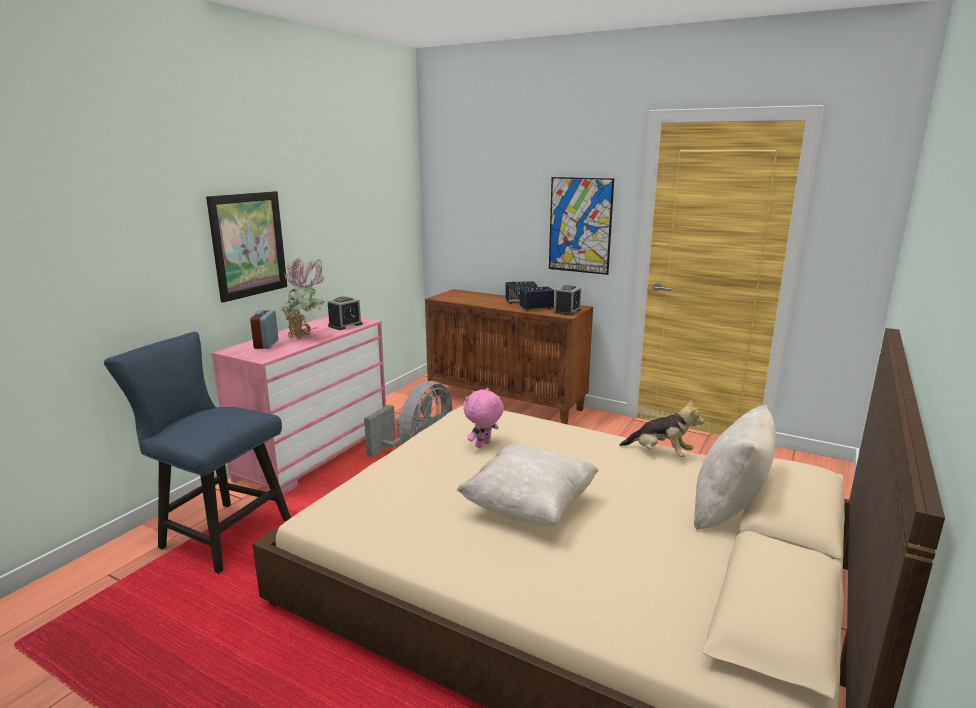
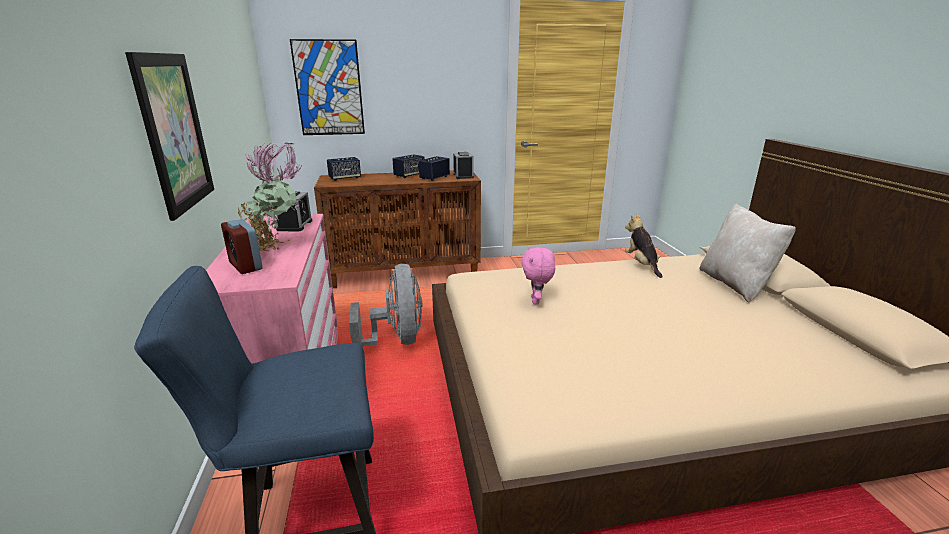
camera: 40 degrees left, 5 degrees up
(464, 295) = (345, 178): none -> speaker
(529, 507) = (652, 332): beige pillow -> none
(580, 225) = (453, 96): picture -> picture (329, 88)
(660, 453) = (641, 264): plush toy -> plush toy turned 90 degrees counterclockwise

